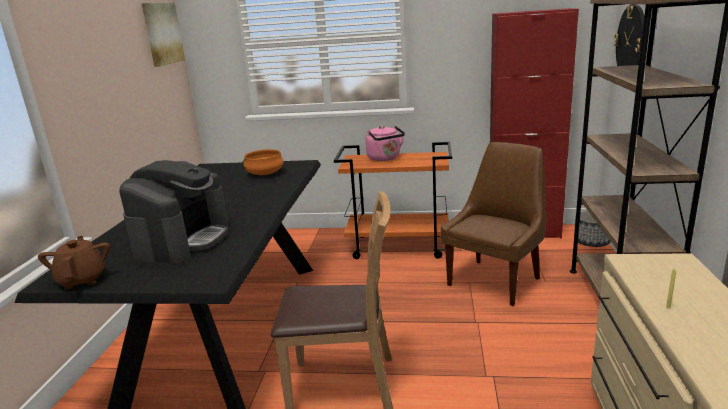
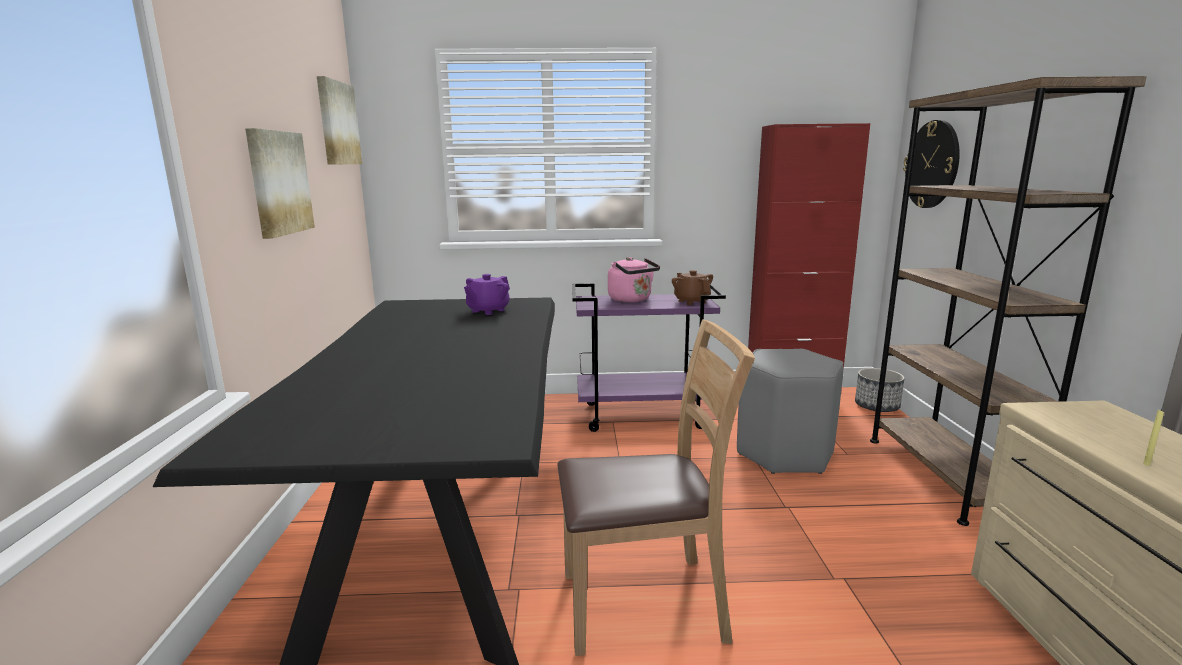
camera: 10 degrees left, 5 degrees down
(83, 280) = (274, 446): brown teapot -> brown teapot (691, 301)
(111, 89) = (278, 183): none -> picture
(183, 240) = (417, 389): coffee machine -> none
(264, 173) = (488, 311): orange cooking pot -> purple teapot
(399, 246) = (644, 415): orange cart -> purple cart
(495, 280) = (785, 454): brown chair -> grey stool

